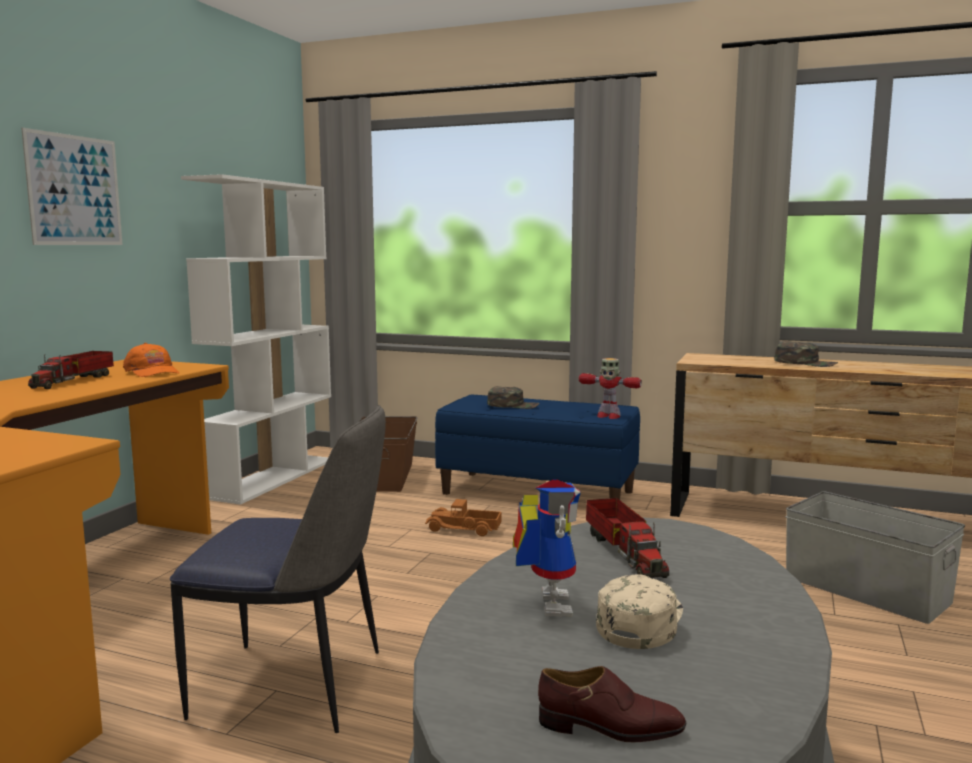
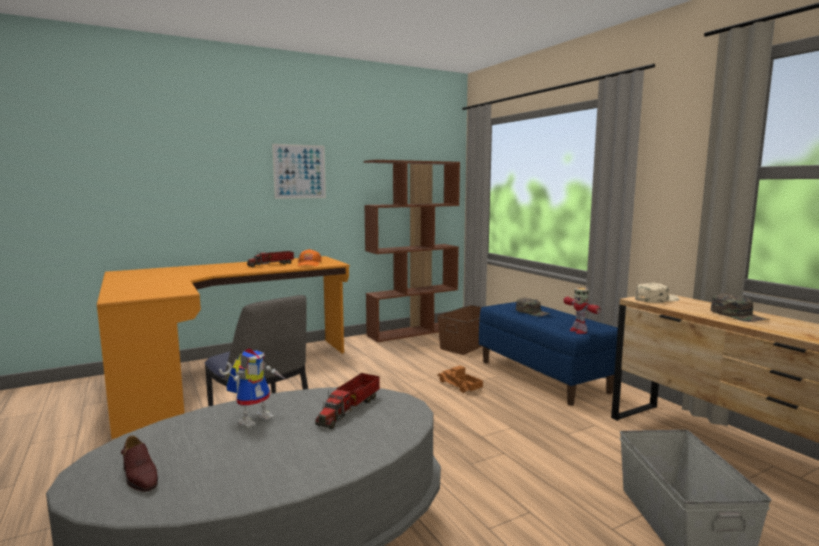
camera: 40 degrees right, 0 degrees up
(272, 478) = (412, 332): white bookcase -> brown bookcase
(639, 620) = (265, 442): beige cap -> beige cap (656, 299)

